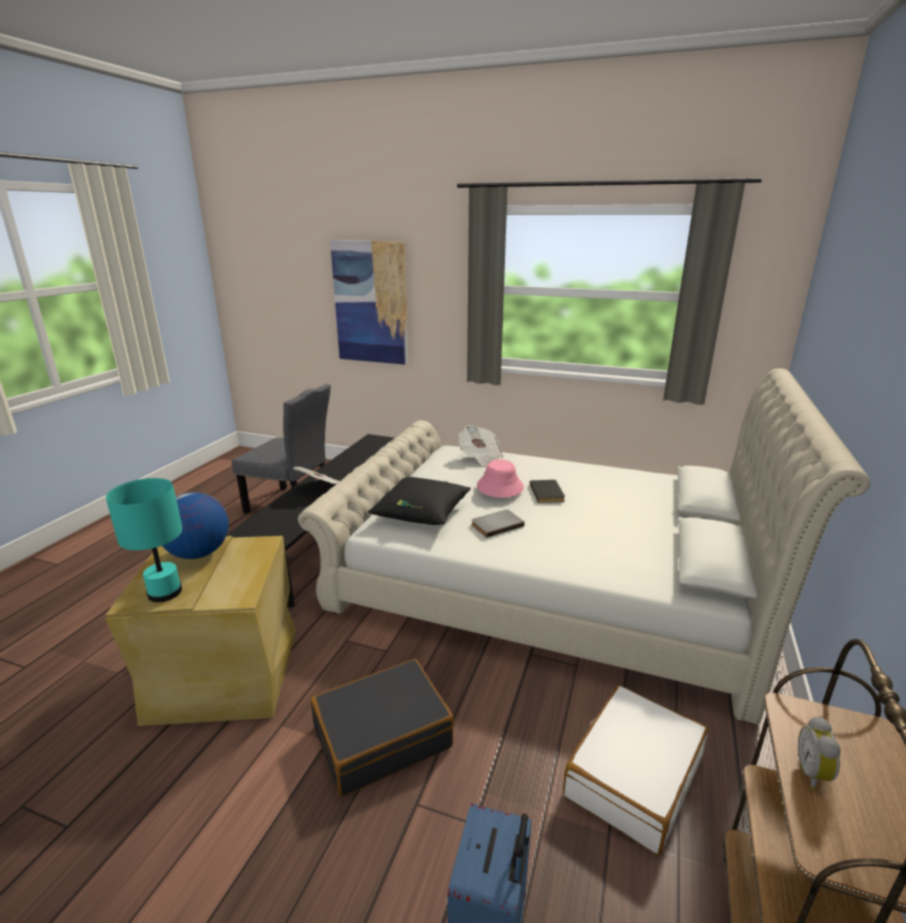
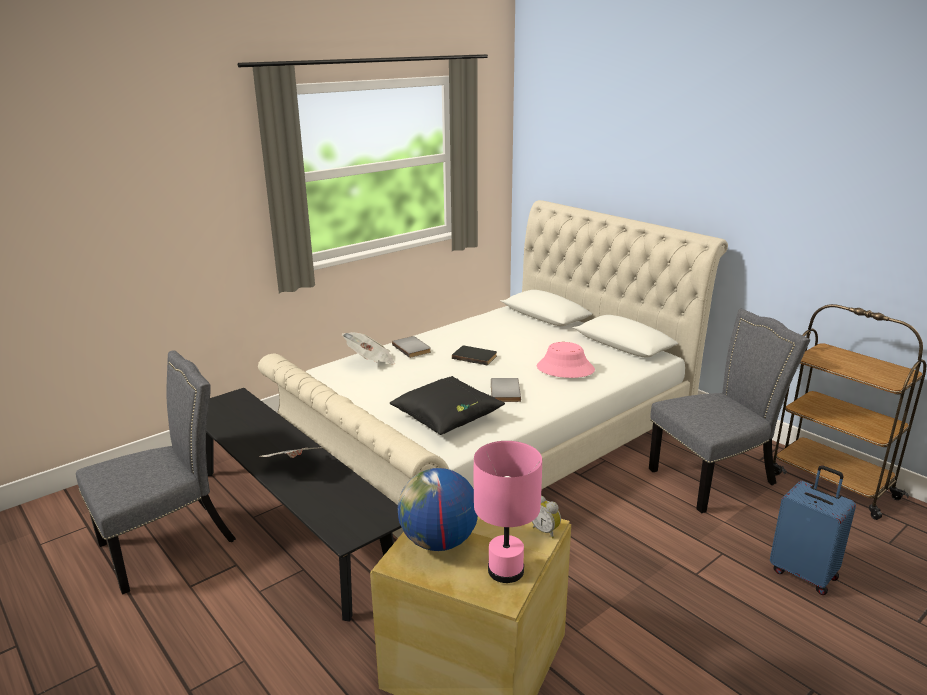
camera: 60 degrees left, 0 degrees up
(164, 593) = (506, 571): turquoise table lamp -> pink table lamp
(371, 303) = (118, 230): picture -> none
(382, 736) = (623, 573): black suitcase -> none
(499, 487) = (442, 370): pink hat -> pink hat (565, 369)
(527, 465) = (412, 348): none -> grey book
(632, 776) = (711, 479): white suitcase -> grey chair
(814, 774) = (849, 369): alarm clock -> alarm clock (545, 531)

